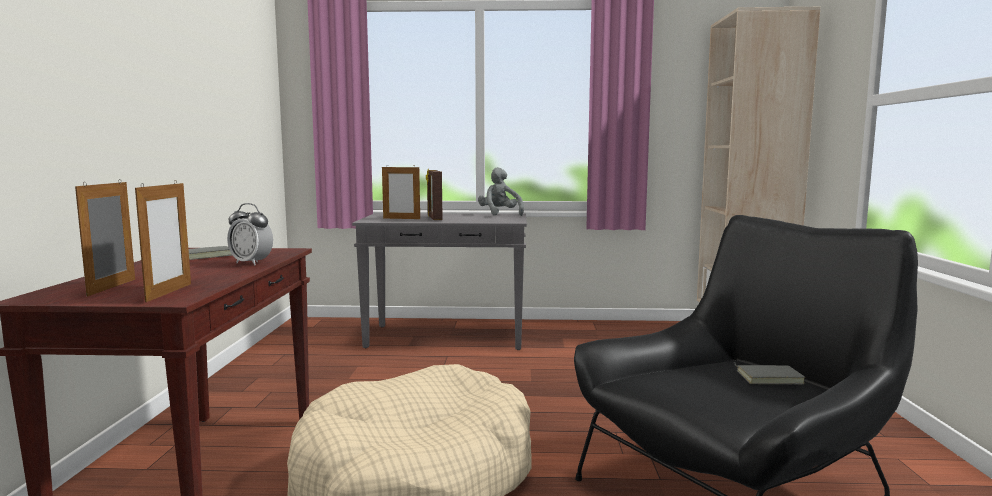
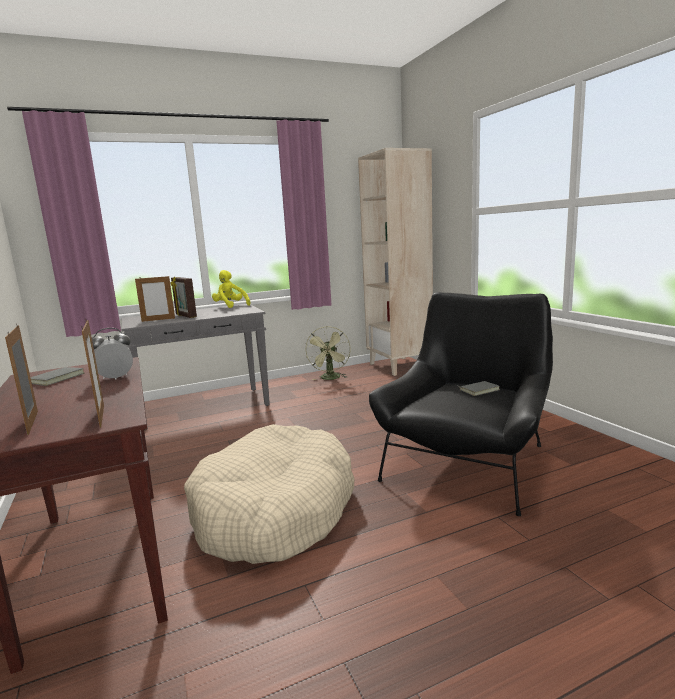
camera: 25 degrees left, 5 degrees up
(251, 263) = (115, 378): alarm clock -> alarm clock turned 150 degrees clockwise
(499, 214) = (230, 306): grey plush toy -> yellow plush toy
(628, 333) = (330, 378): none -> green fan

